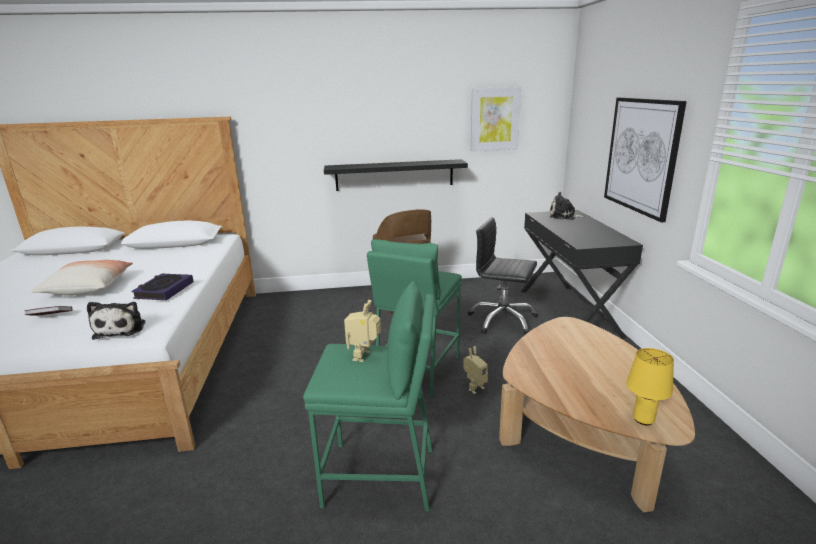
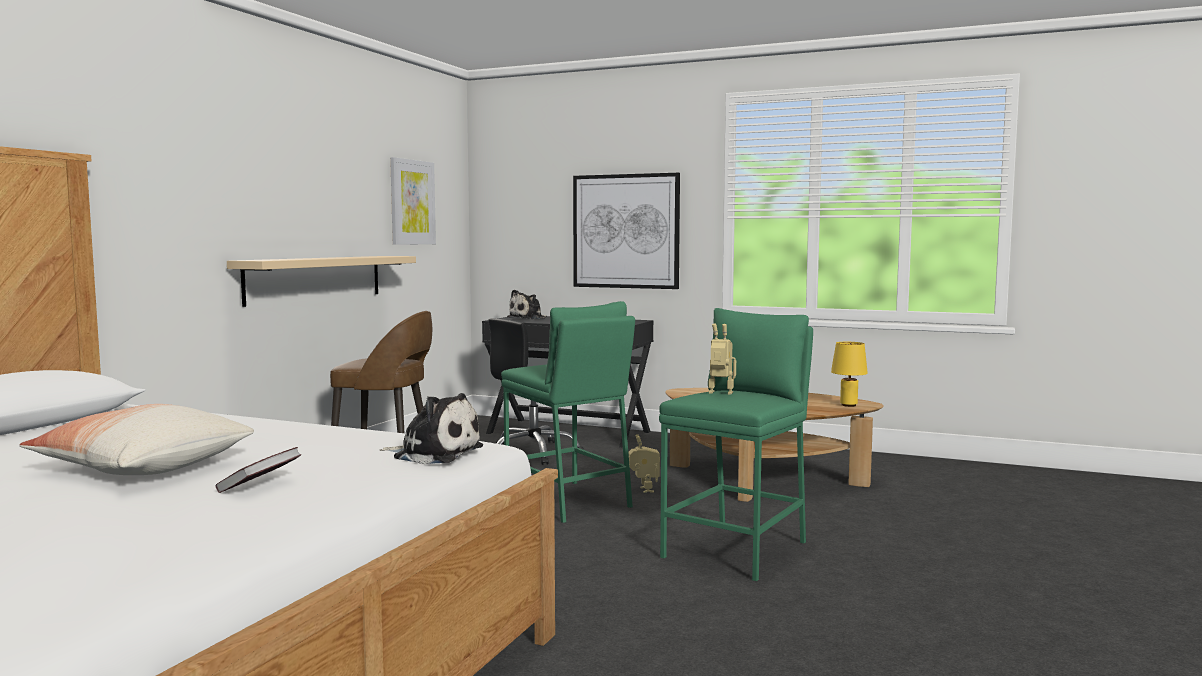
camera: 60 degrees left, 15 degrees down
(164, 290) = (316, 432): book -> none
(364, 356) = (720, 393): toy robot -> toy robot turned 150 degrees clockwise
(394, 175) = (315, 278): black shelf -> beige shelf

